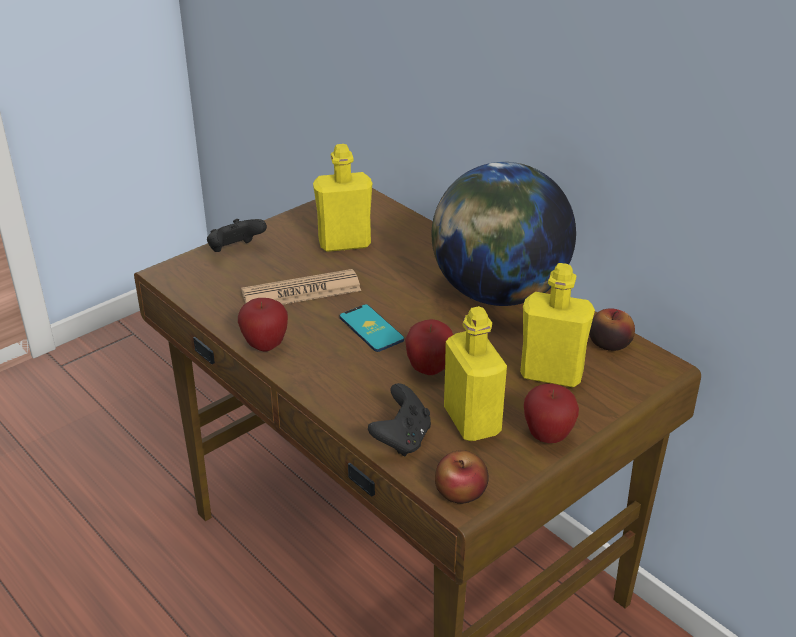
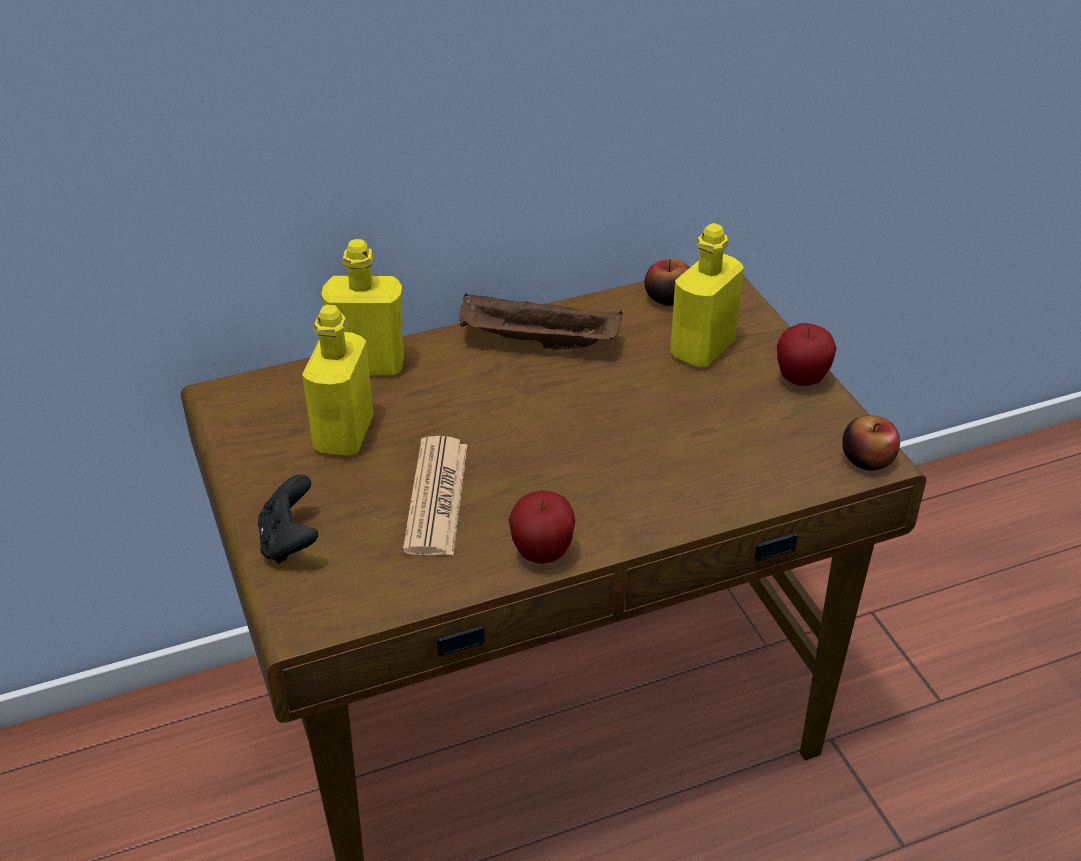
camera: 70 degrees left, 5 degrees up
(371, 328) = (554, 455): phone -> none
(402, 439) = (771, 479): black game controller -> none
(429, 369) = (655, 429): apple -> none
(472, 421) = (759, 422): yellow bottle -> yellow bottle (369, 365)
(498, 293) = (536, 342): globe -> brown tray

